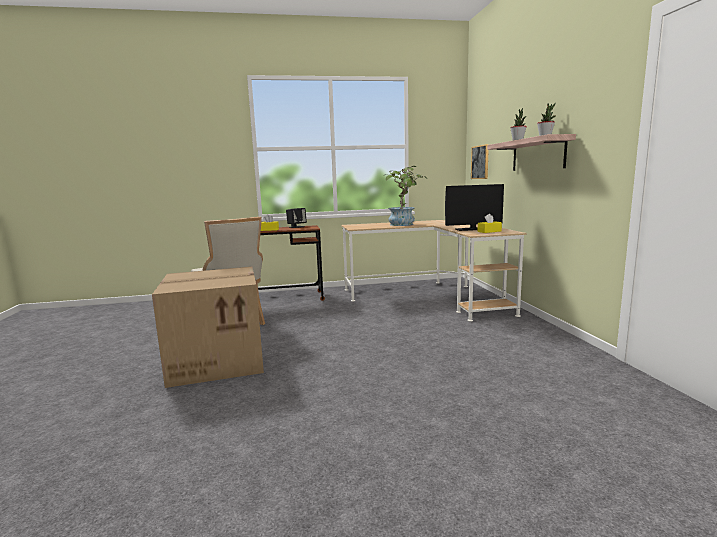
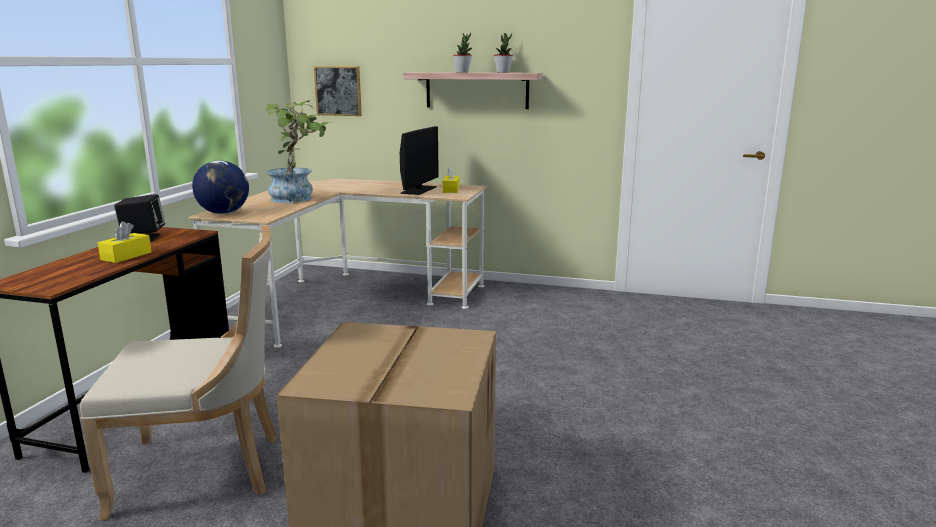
camera: 65 degrees left, 5 degrees up
(355, 225) = (224, 213): none -> globe

